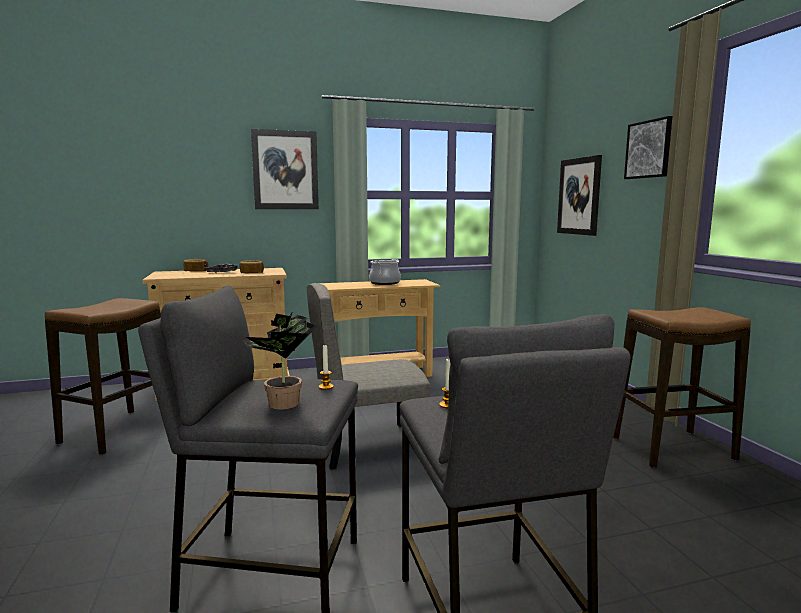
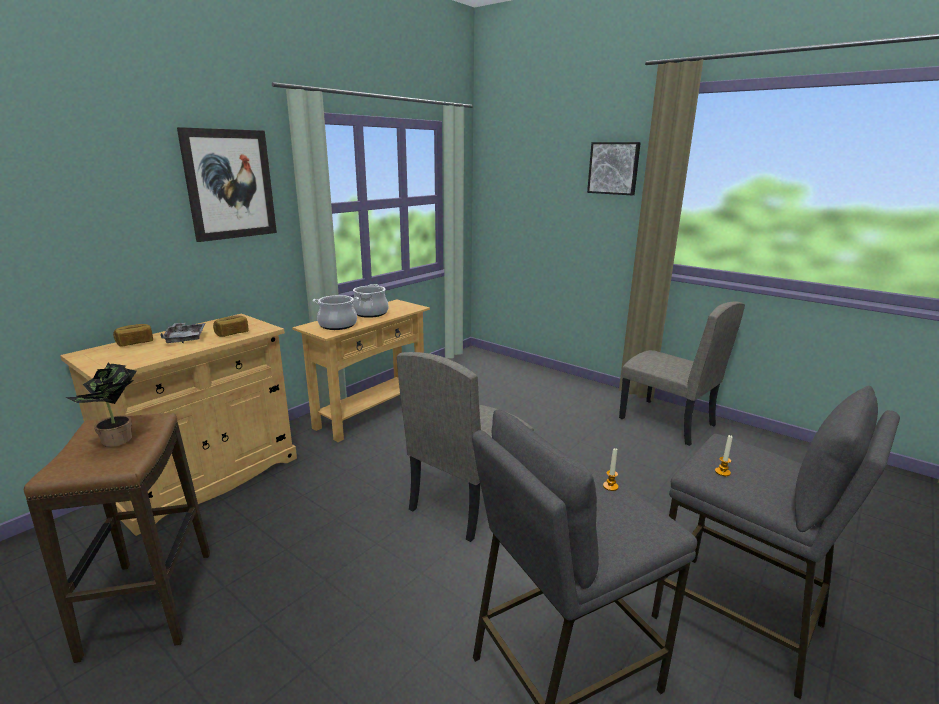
camera: 35 degrees left, 10 degrees up
(283, 405) = (629, 525): potted plant -> potted plant (118, 441)
(346, 285) = (338, 325): none -> cooking pot
(579, 196) = (528, 202): picture -> none
(672, 449) = (666, 422): stool -> beige chair

